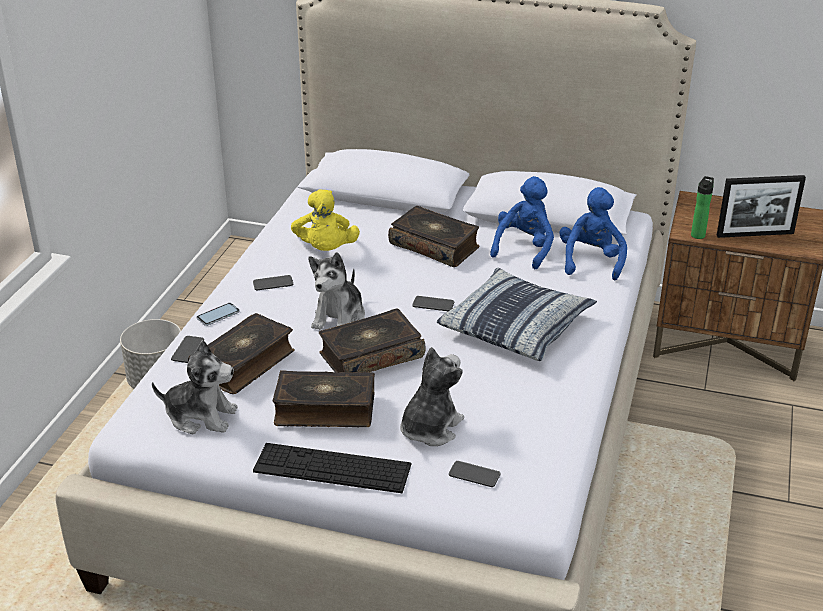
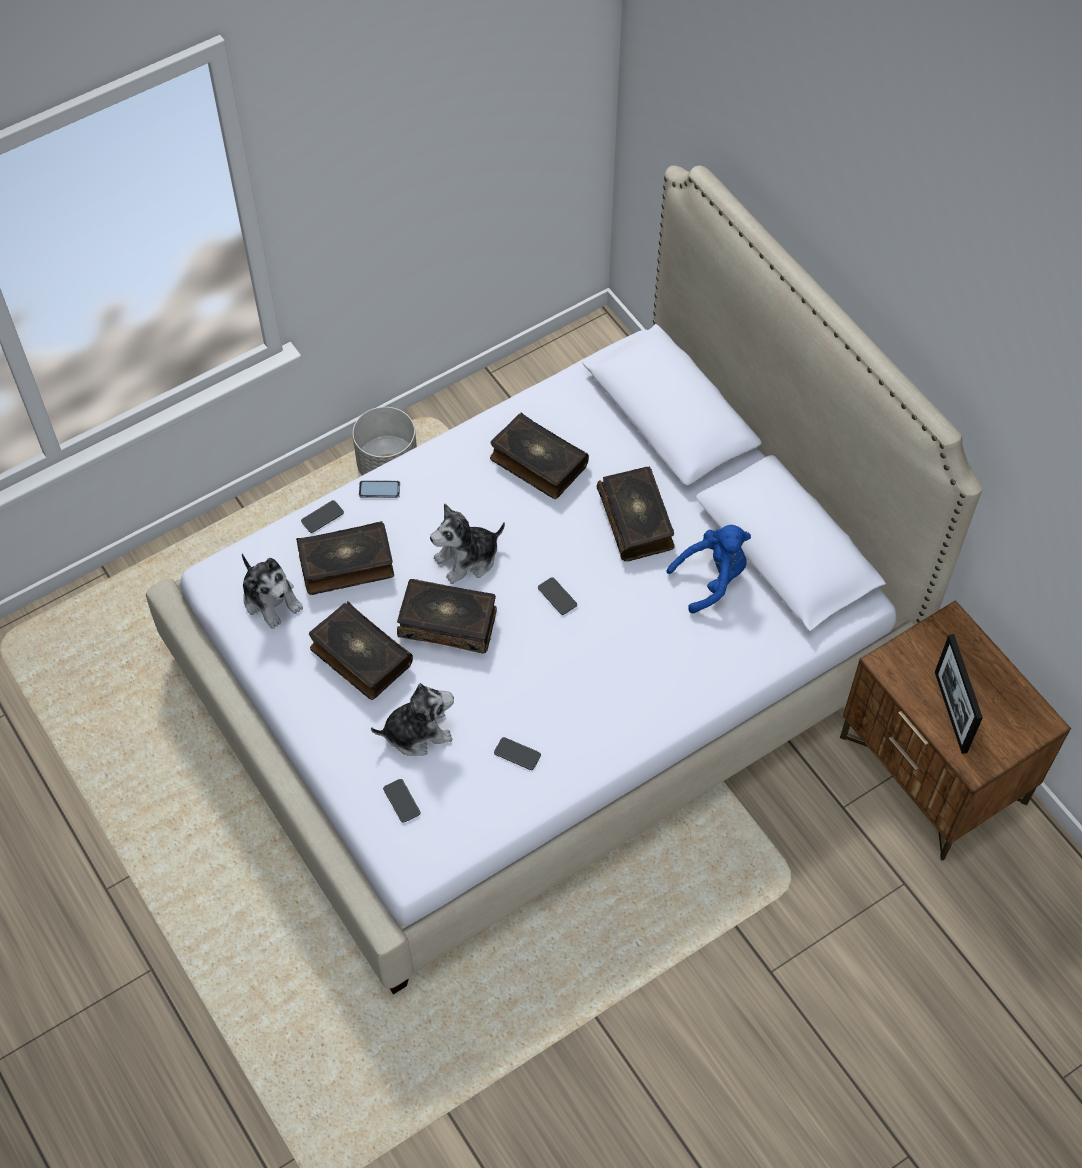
camera: 40 degrees right, 25 degrees up
(273, 283) = (455, 479): phone -> phone (517, 754)
(325, 250) = (537, 463): yellow plush toy -> book
(332, 468) = (313, 719): keyboard -> none
(516, 326) = (598, 671): pillow -> none
(591, 261) = (754, 637): blue plush toy -> none
(698, 234) = (894, 673): bottle -> none
(755, 234) = (950, 712): picture frame -> picture frame turned 45 degrees clockwise

